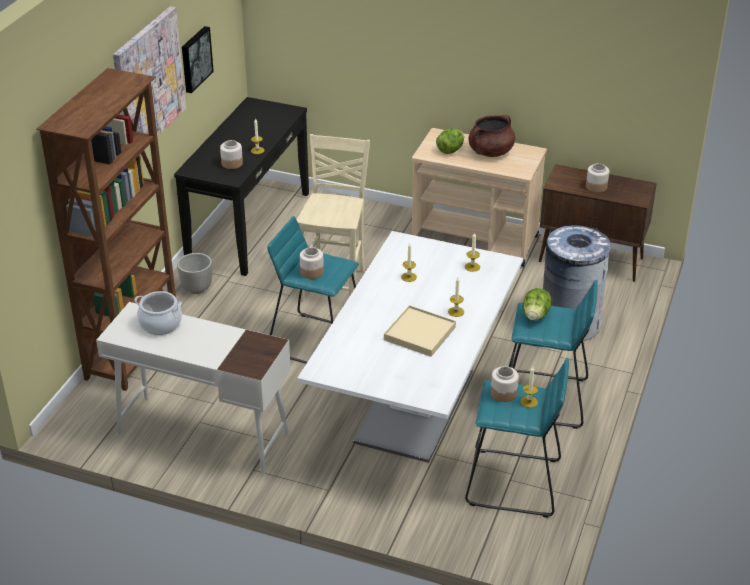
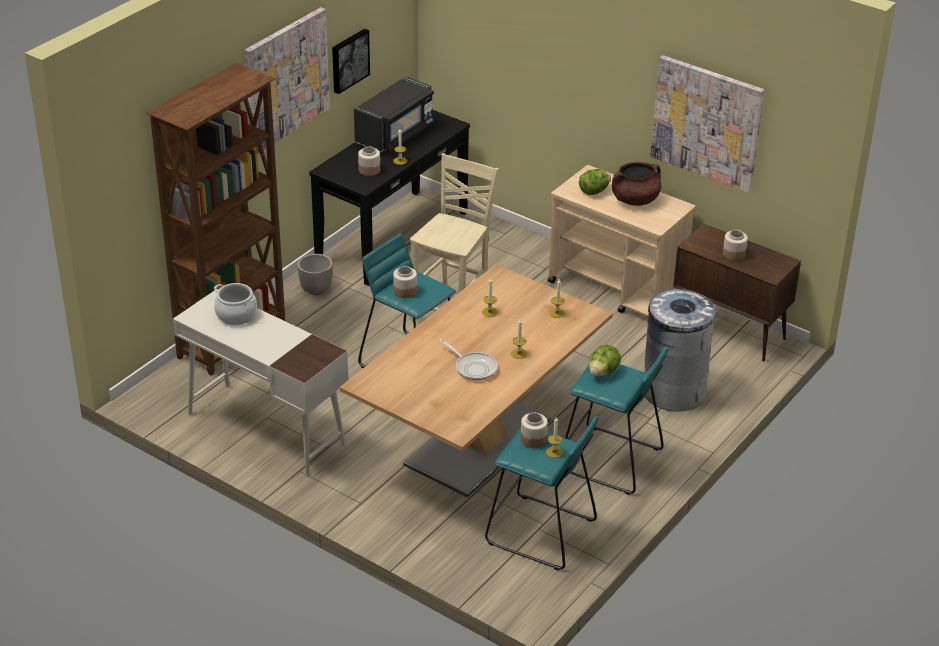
camera: 15 degrees right, 0 degrees up
(241, 127) = (395, 134): none -> black microwave
(414, 406) = (478, 442): white dining table -> brown dining table
(419, 333) = (473, 367): beige tray -> frying pan
(555, 67) = (707, 122): none -> picture

